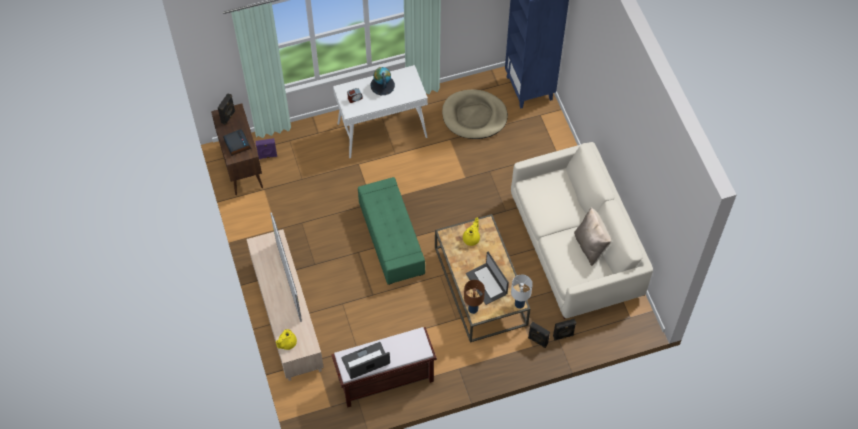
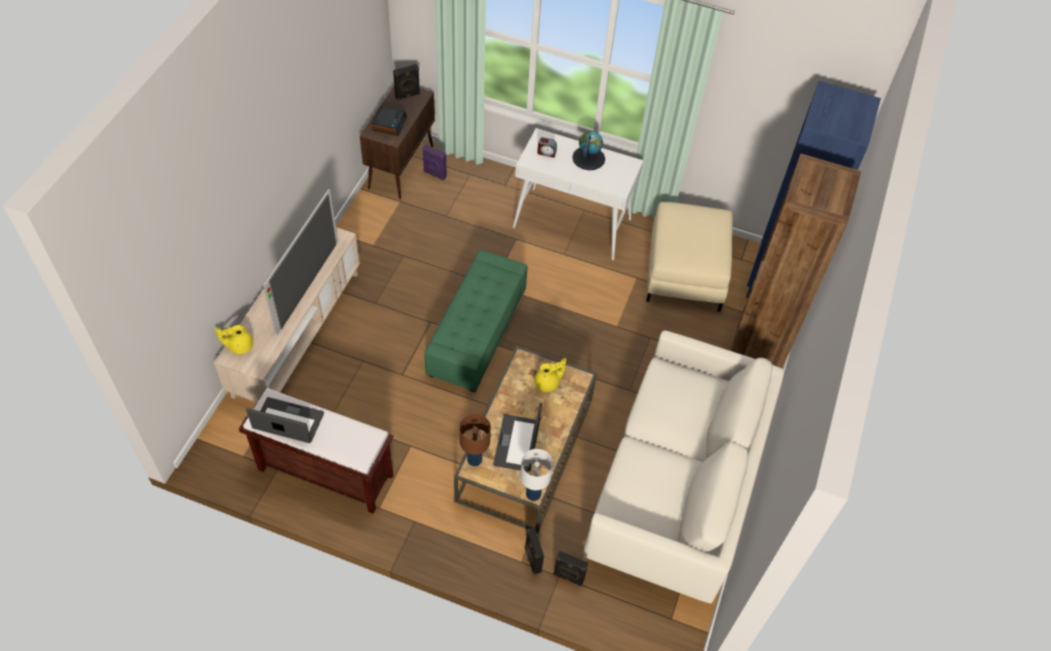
camera: 35 degrees right, 5 degrees down
(474, 116) = (685, 272): beige dog bed -> beige ottoman
(552, 135) = (758, 348): none -> brown bookcase
(590, 246) = (677, 488): beige pillow -> none

